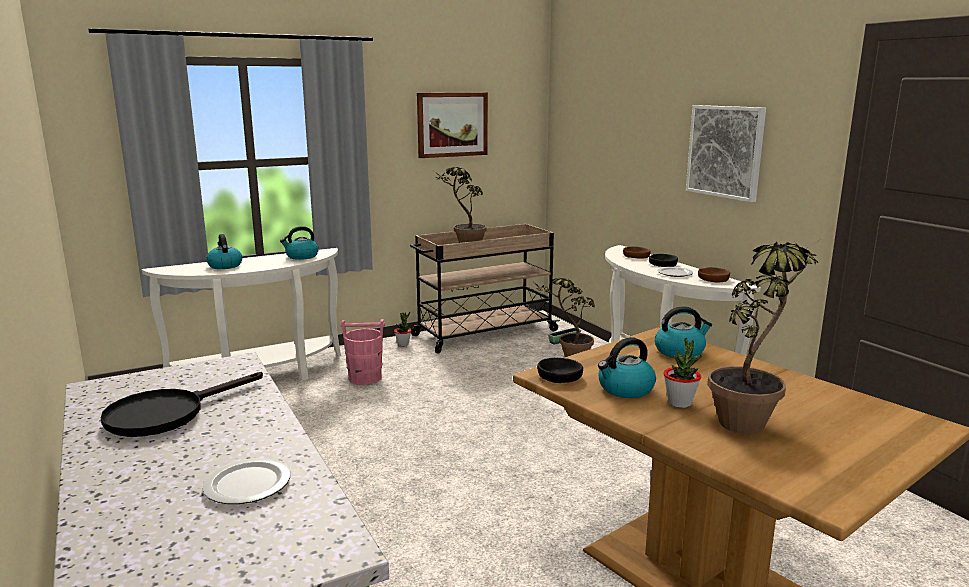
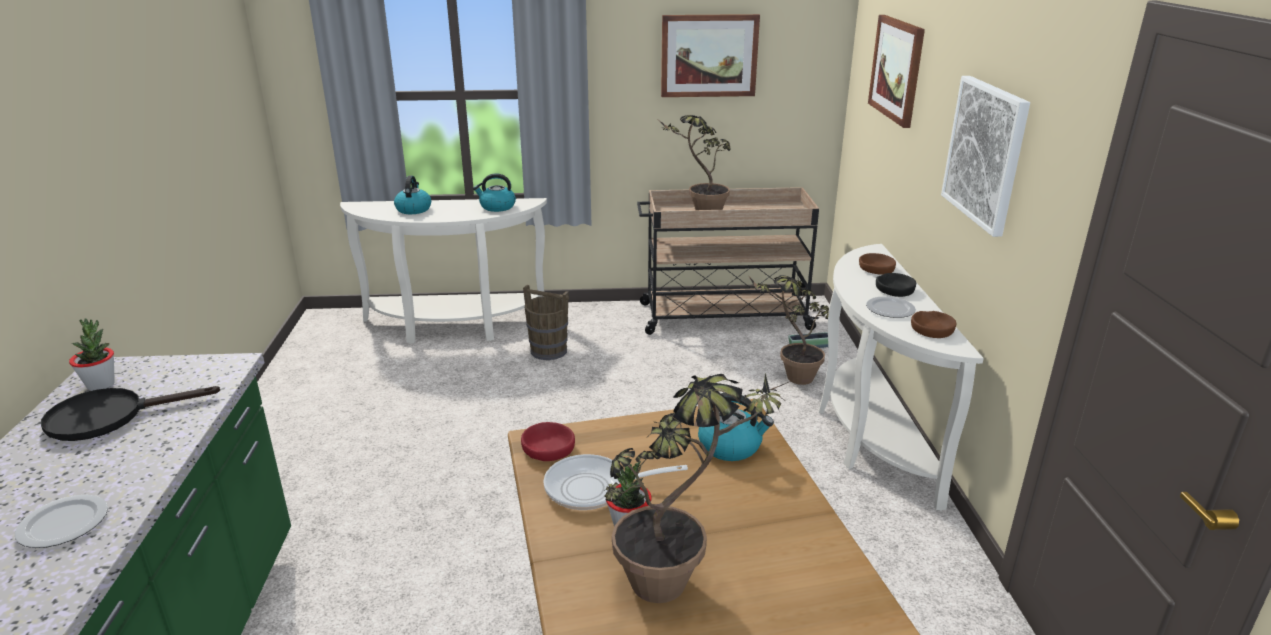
camera: 25 degrees right, 10 degrees up
(365, 378) = (549, 351): pink bucket -> brown bucket
(403, 344) = (622, 314): potted plant -> potted plant (101, 385)
(559, 376) = (548, 448): black bowl -> red bowl
(609, 119) = (897, 69): none -> picture
(625, 389) = (594, 488): kettle -> frying pan

